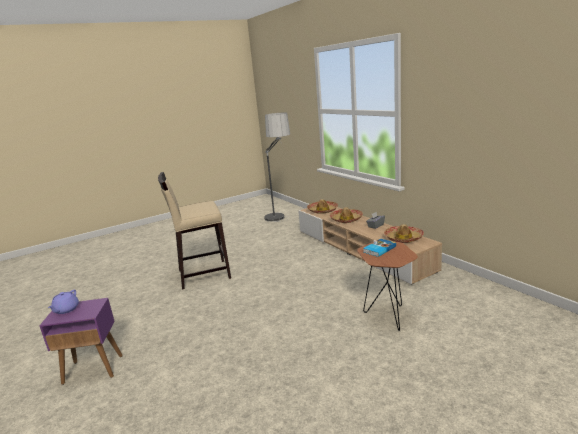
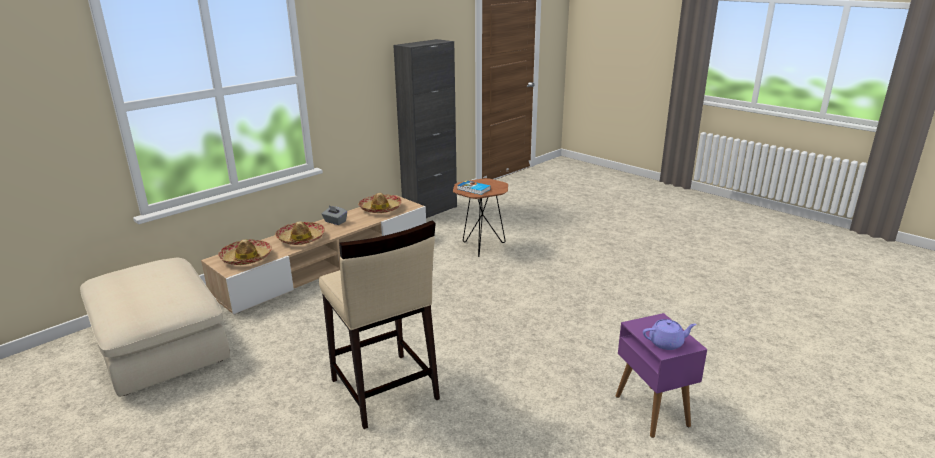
camera: 105 degrees left, 5 degrees up
(281, 223) = (161, 345): floor lamp -> beige ottoman
(485, 288) = (430, 211): none -> black cabinet

